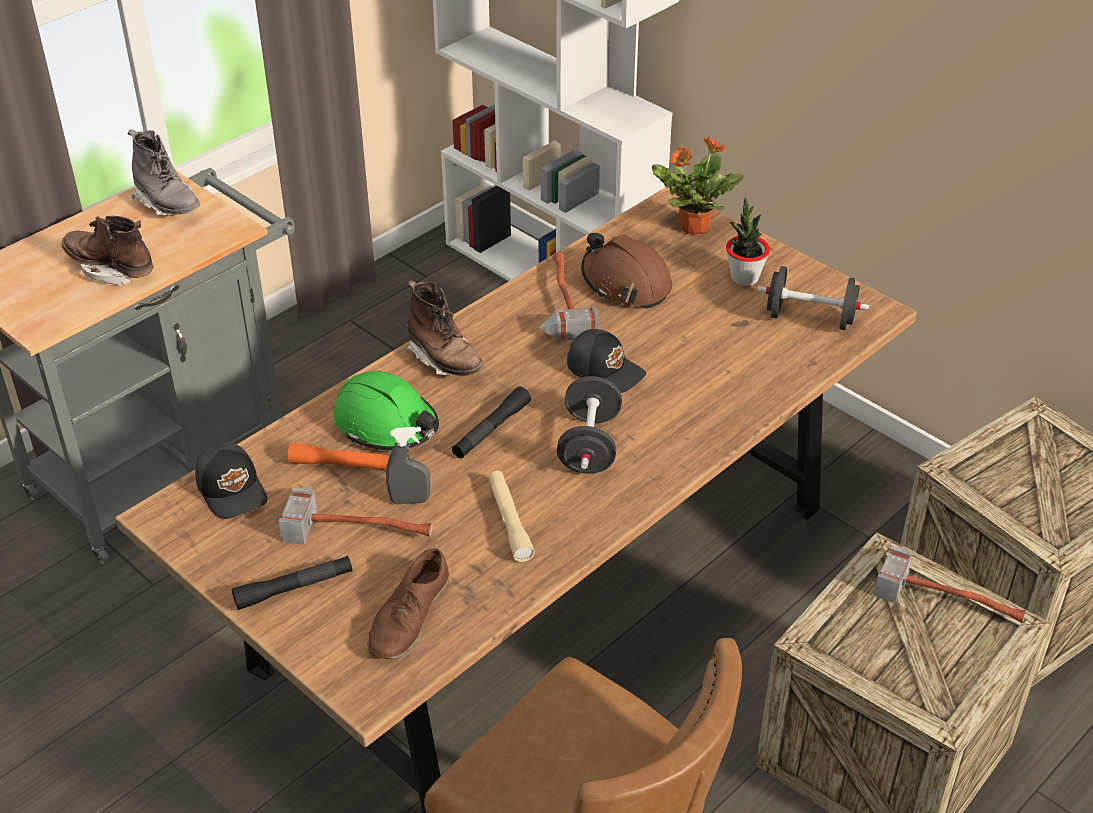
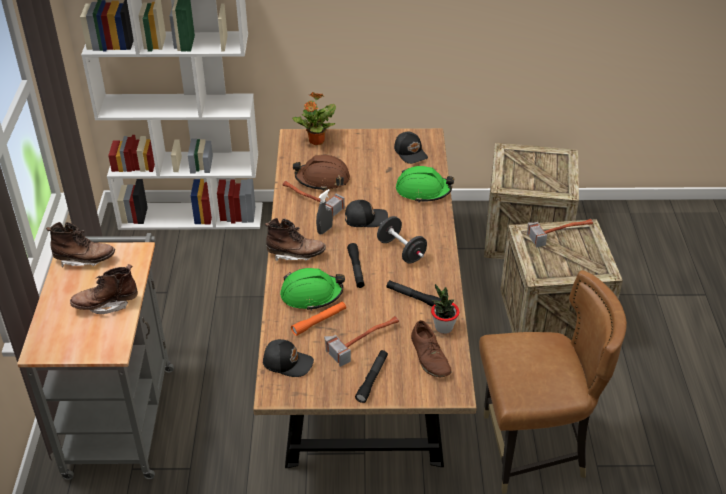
camera: 45 degrees left, 0 degrees up
(168, 204) = (84, 260): grey boot -> brown boot
(410, 500) = (365, 316): grey spray bottle -> grey spray bottle (324, 230)
(509, 521) = (414, 297): beige flashlight -> black flashlight
(744, 278) = (365, 150): potted plant -> potted plant (443, 327)
(747, 383) = (423, 191): none -> green hard hat
(810, 318) = (411, 153): black dumbbell -> black cap

